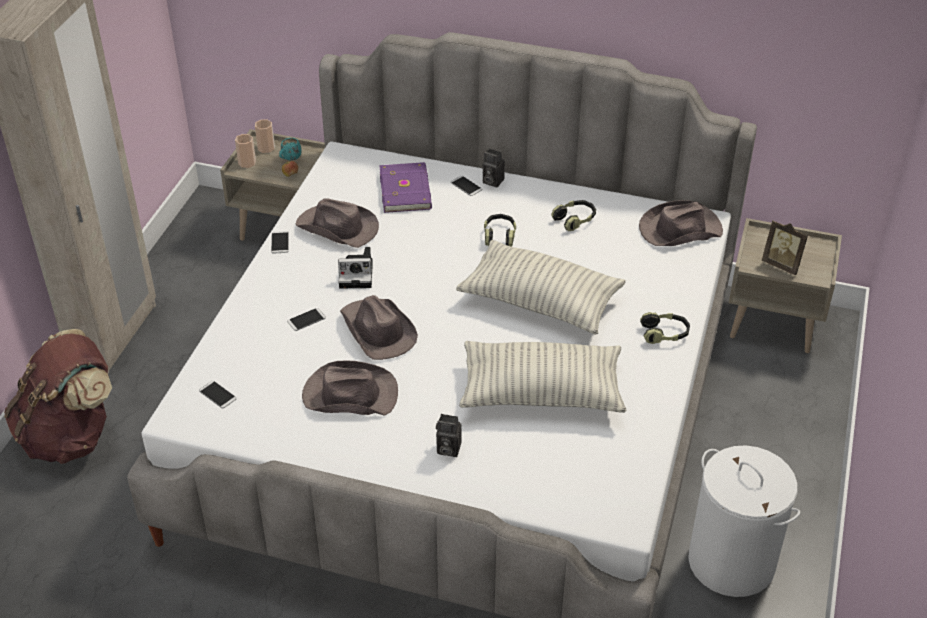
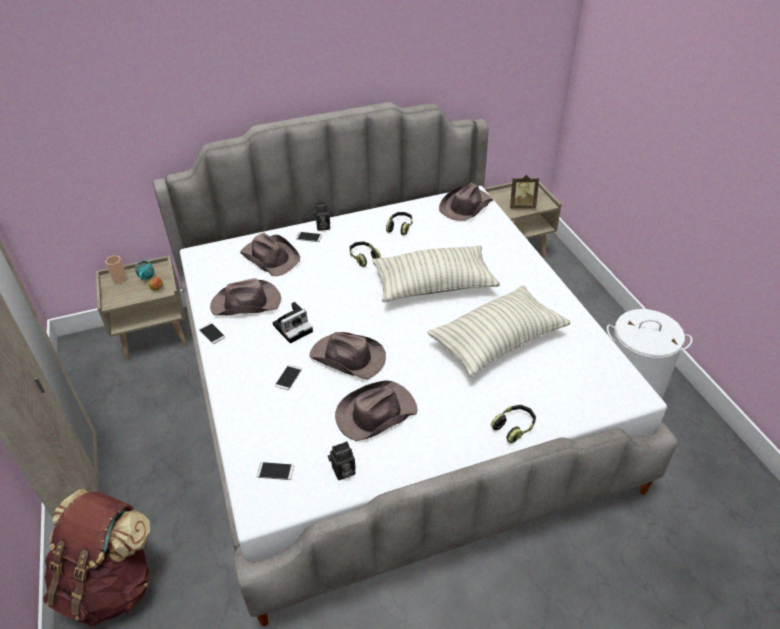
camera: 35 degrees left, 0 degrees up
(247, 163) = (113, 295): cup -> none
(406, 190) = (270, 257): purple book -> brown hat
(447, 449) = (481, 412): camera -> camera (343, 472)
(664, 334) = (525, 268): headphones -> headphones (514, 427)

